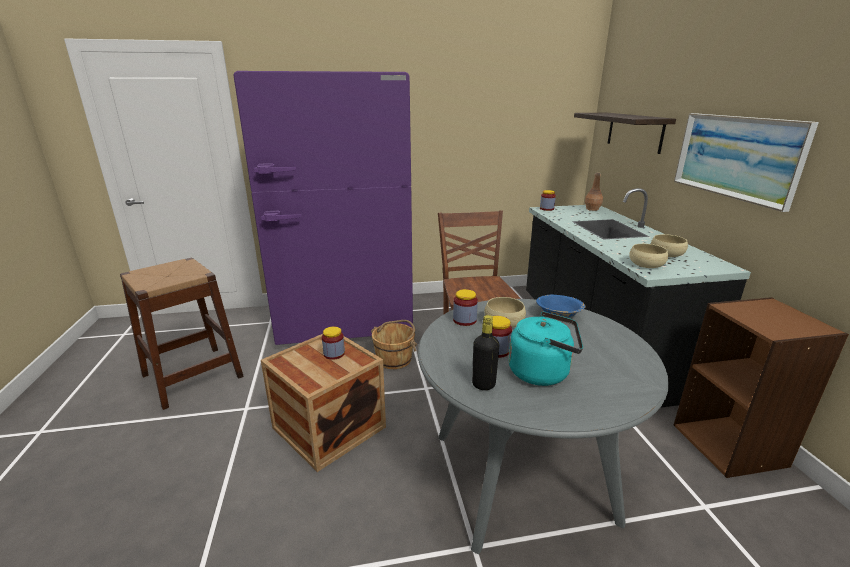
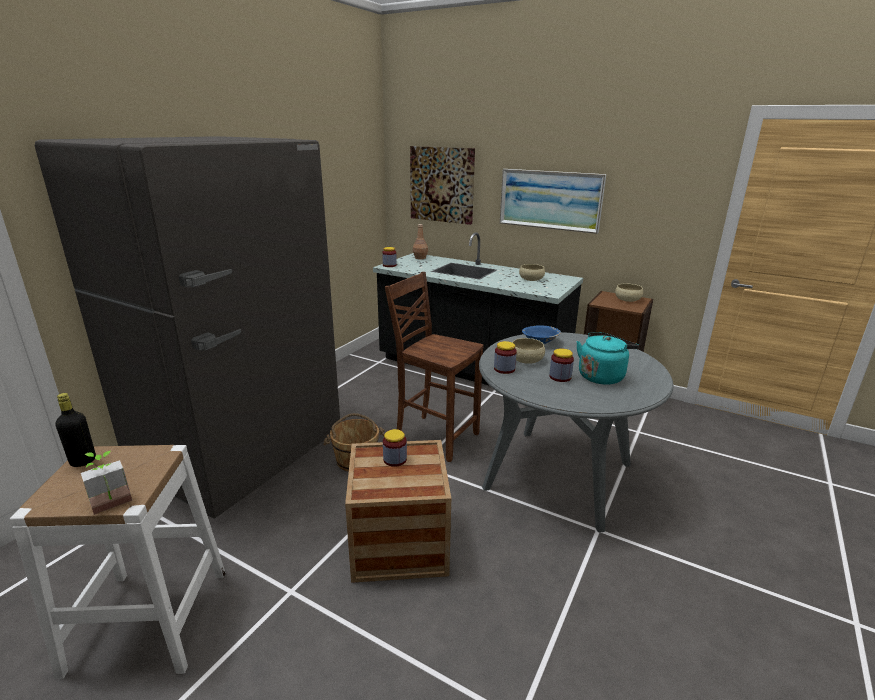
camera: 50 degrees left, 0 degrees up
(140, 286) = (113, 507): none -> potted plant
(192, 376) = (149, 619): brown stool -> white stool
(345, 321) = (243, 456): purple fridge -> grey fridge
(483, 384) = (596, 397): black bottle -> black bottle (83, 461)
(634, 132) = (442, 184): shelf -> picture
(646, 265) = (538, 289): beige bowl -> beige bowl (627, 299)

